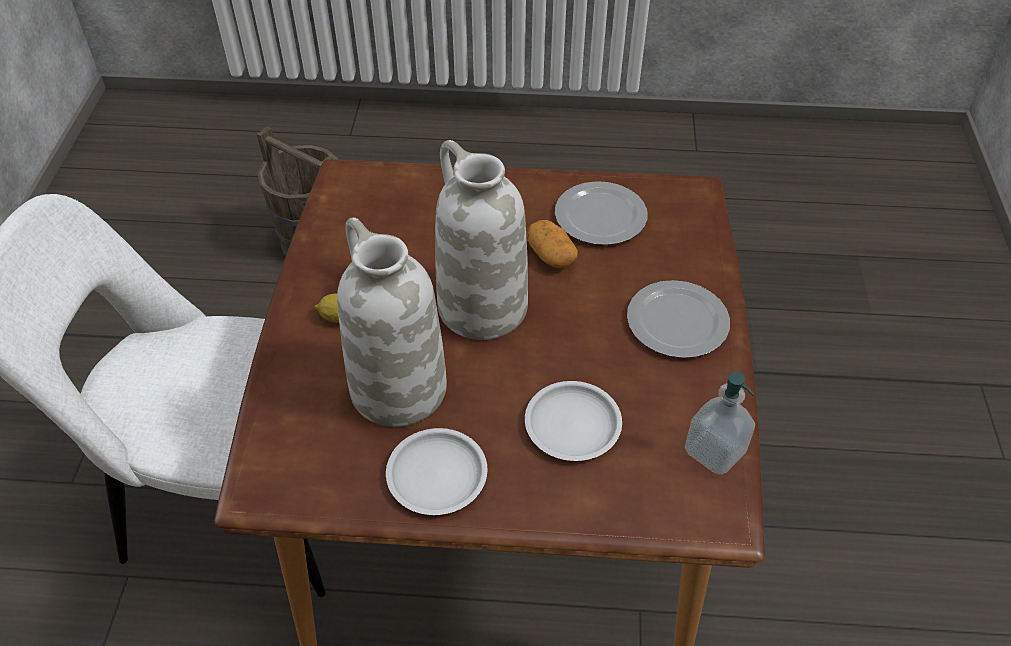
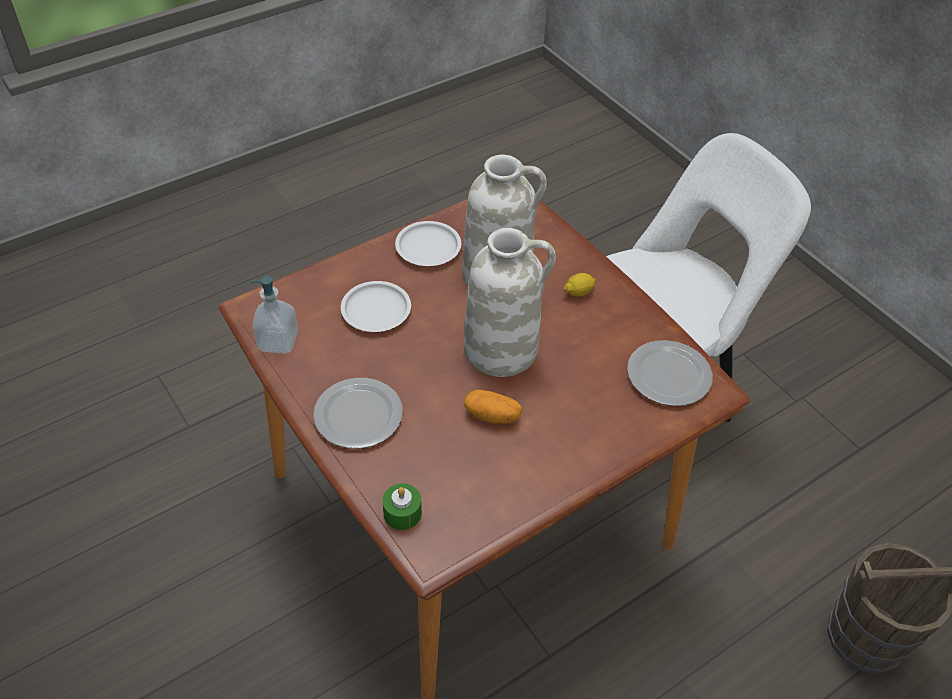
camera: 140 degrees right, 0 degrees up
(600, 217) = (486, 474): plate -> plate (668, 374)
(695, 227) = (402, 513): none -> green candle

